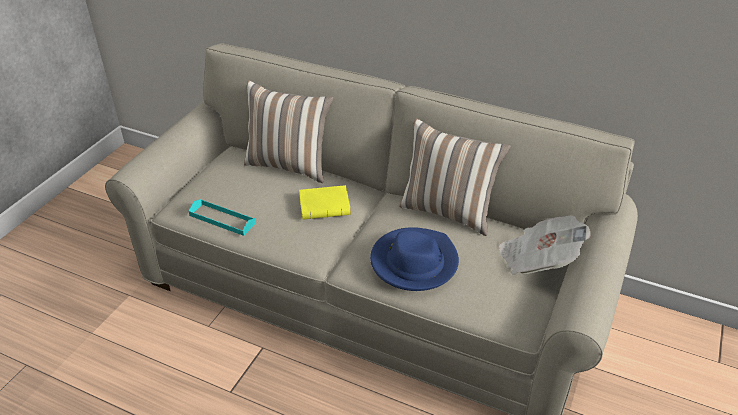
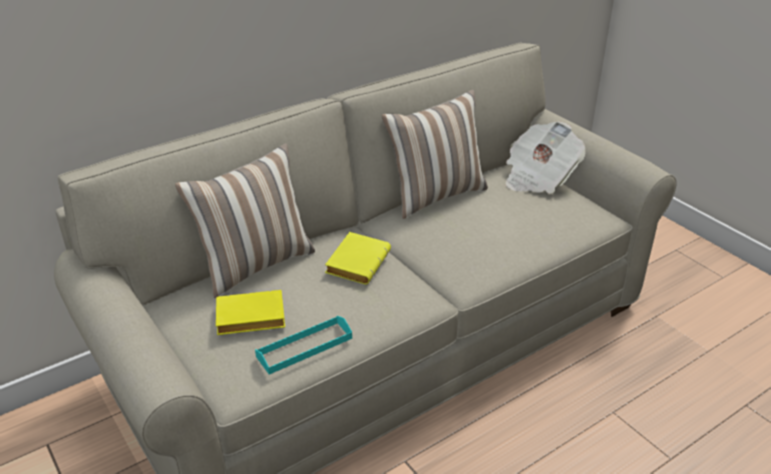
camera: 60 degrees left, 5 degrees down
(233, 186) = (249, 319): none -> yellow book
(414, 262) = (492, 238): blue hat -> none

